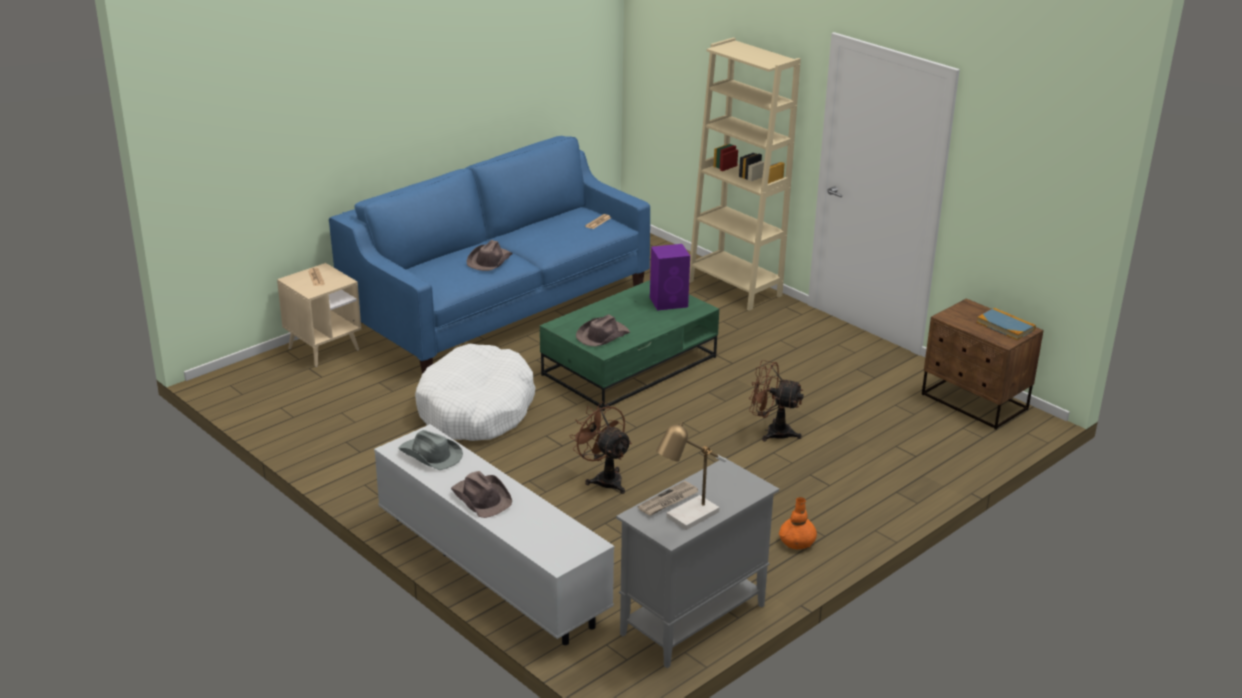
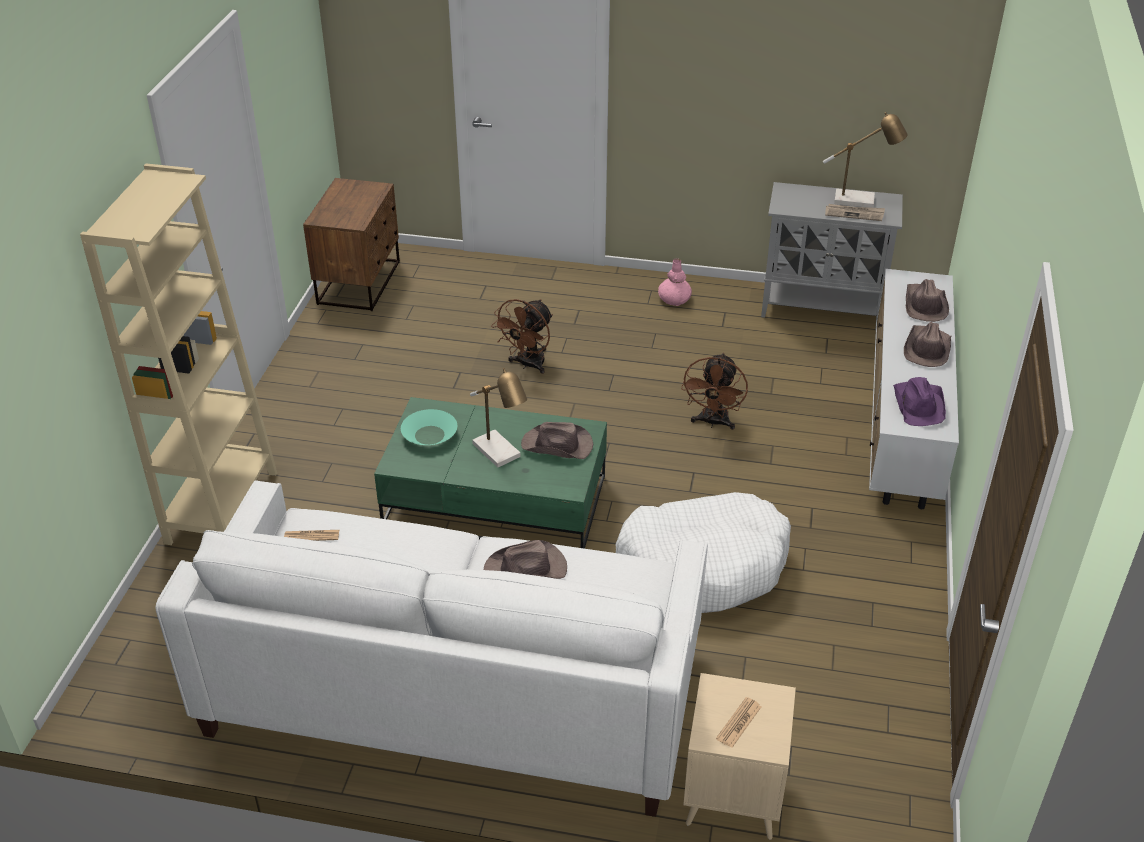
camera: 125 degrees left, 10 degrees up
(430, 455) = (919, 404): grey hat -> purple hat
(499, 307) = (455, 690): blue sofa -> white sofa
(535, 532) = (924, 305): none -> brown hat
(620, 316) = (501, 453): none -> table lamp
(669, 302) = (429, 435): purple speaker -> turquoise bowl
(772, 432) = (528, 365): brown fan -> brown fan turned 45 degrees clockwise
(797, 542) = (674, 299): orange vase -> pink vase
(1005, 326) = (346, 194): book -> none

